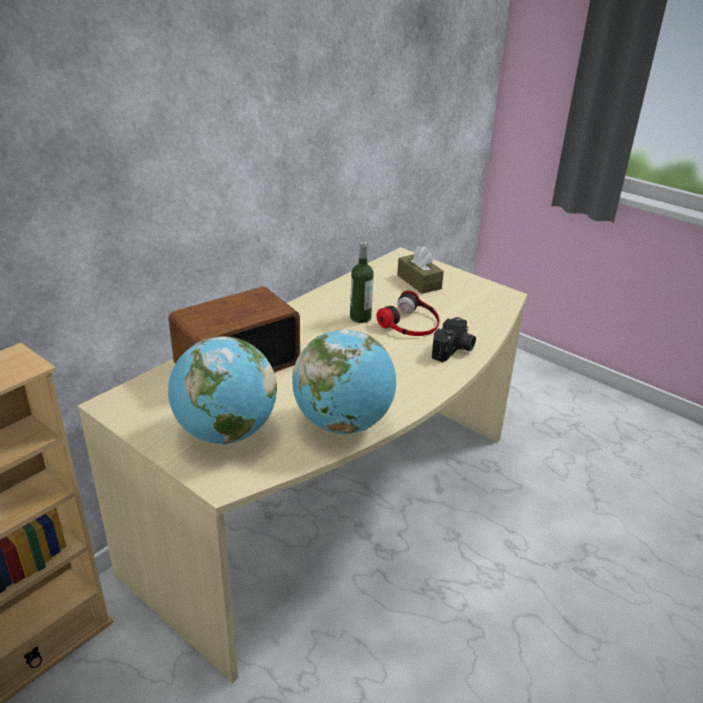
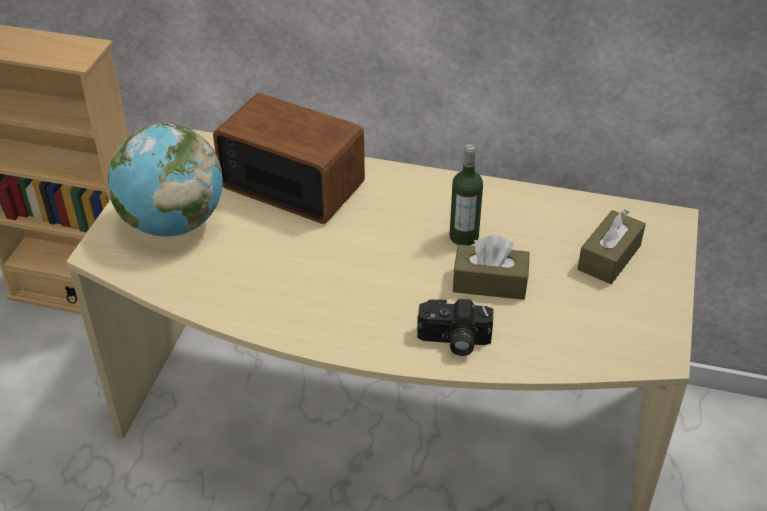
camera: 65 degrees right, 10 degrees up
(343, 423) = (236, 296): globe -> none
(411, 323) = (489, 283): headphones -> brown tissue box

